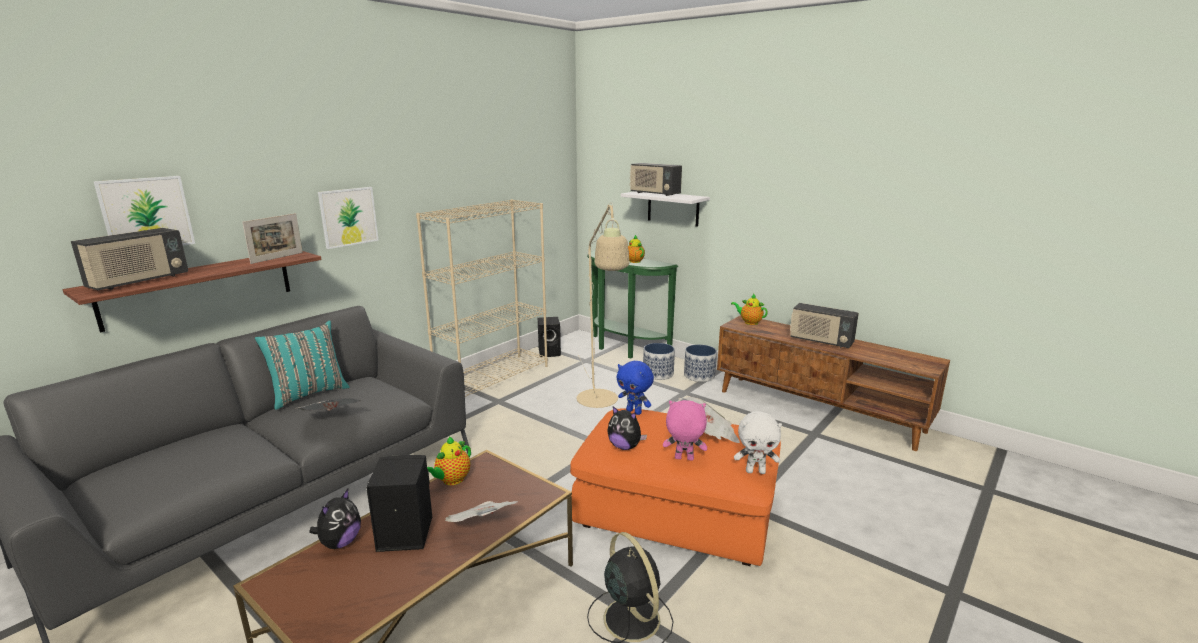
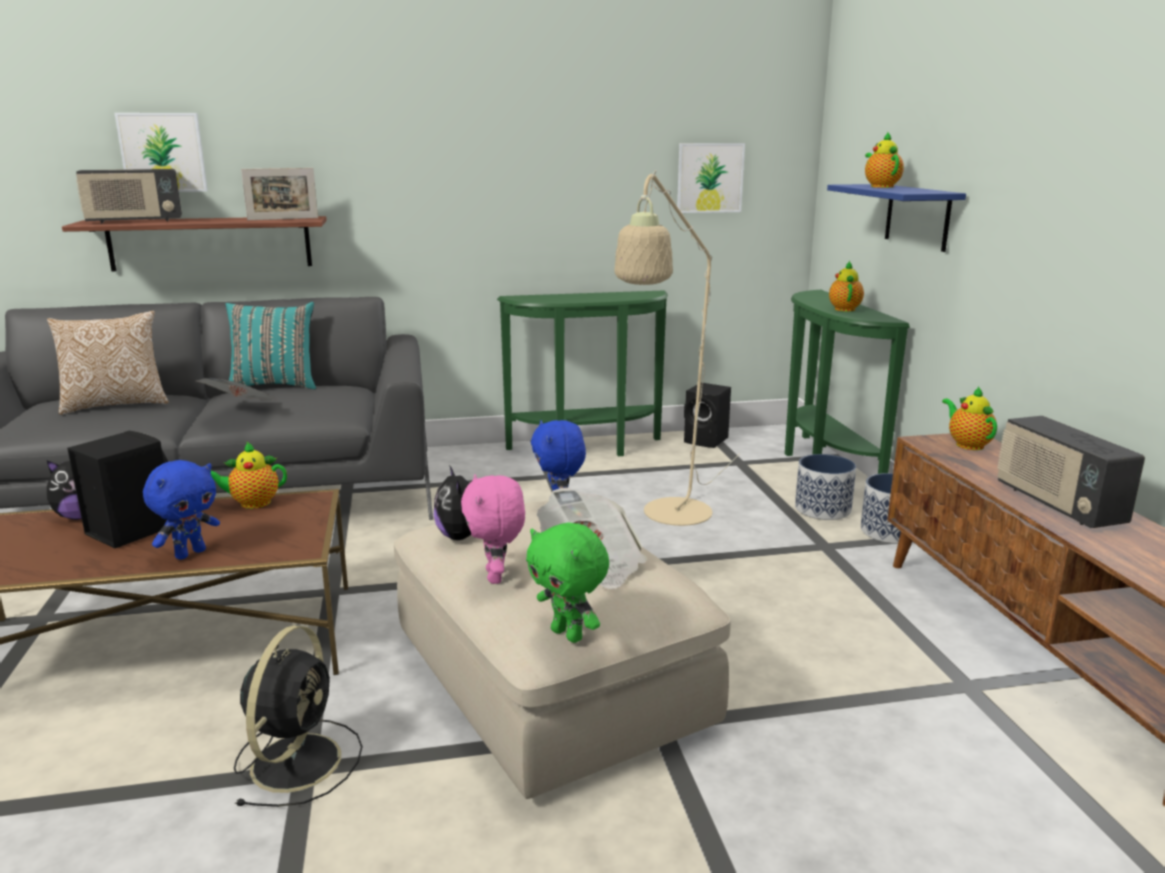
camera: 40 degrees right, 0 degrees up
(197, 452) = (116, 404): none -> pillow
(348, 217) = (396, 183): picture -> picture (710, 178)
(482, 527) = (190, 553): newspaper -> blue plush toy
(493, 378) = (588, 450): beige bookcase -> green console table
(654, 193) = (880, 186): radio -> teapot
(673, 208) = (917, 216): white shelf -> blue shelf
(677, 510) = (551, 680): orange ottoman -> beige ottoman
(683, 459) = (496, 577): pink plush toy -> pink plush toy turned 150 degrees counterclockwise
(755, 471) = (568, 634): white plush toy -> green plush toy

